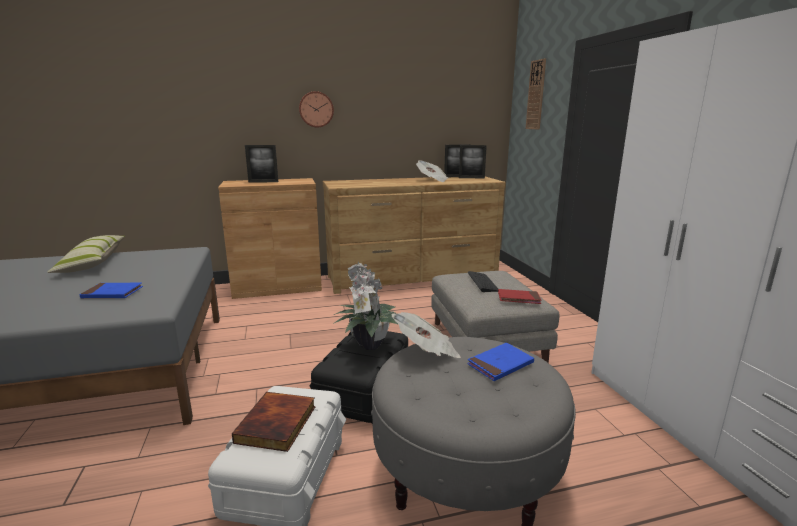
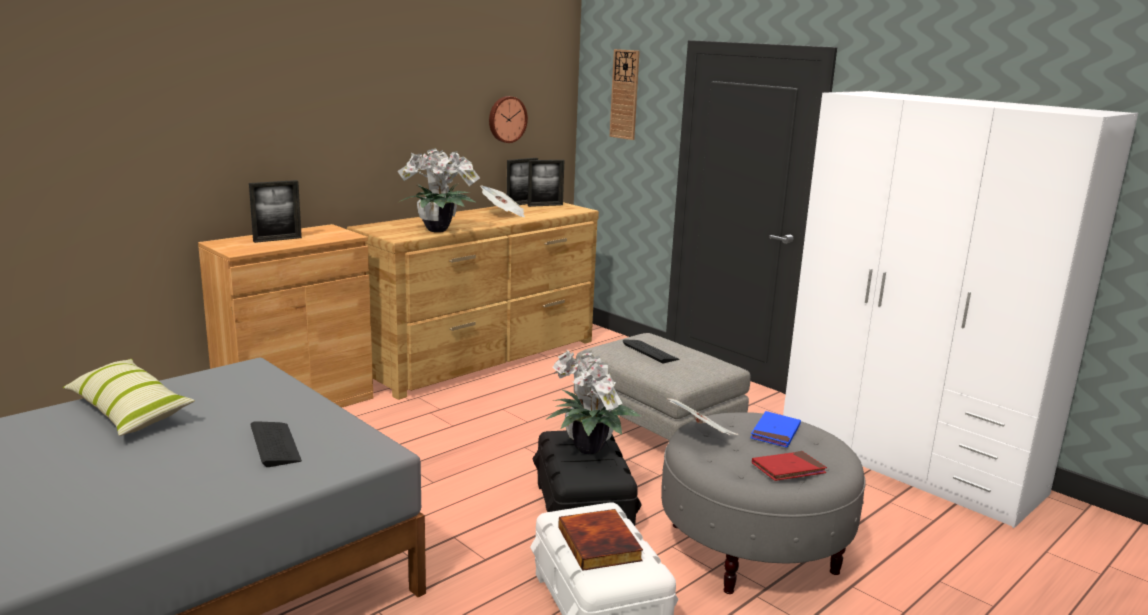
camera: 30 degrees left, 0 degrees up
(112, 293) = (275, 445): blue book -> keyboard
(316, 109) = (335, 117): wall clock -> wall clock (506, 119)
(371, 185) = (439, 230): none -> potted plant
(518, 298) = (706, 364): red book -> red book (788, 469)

